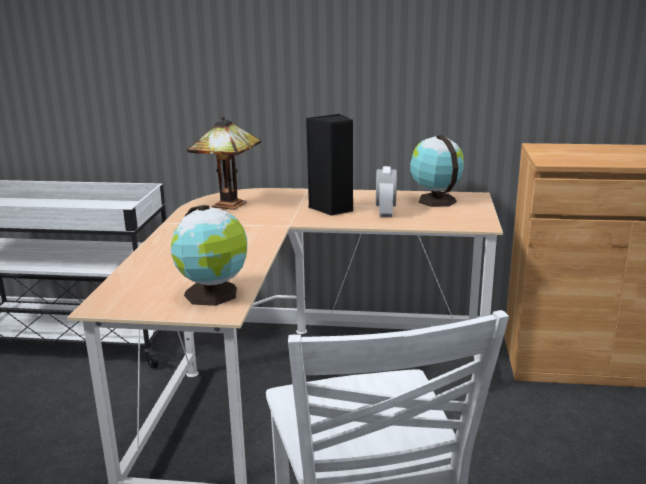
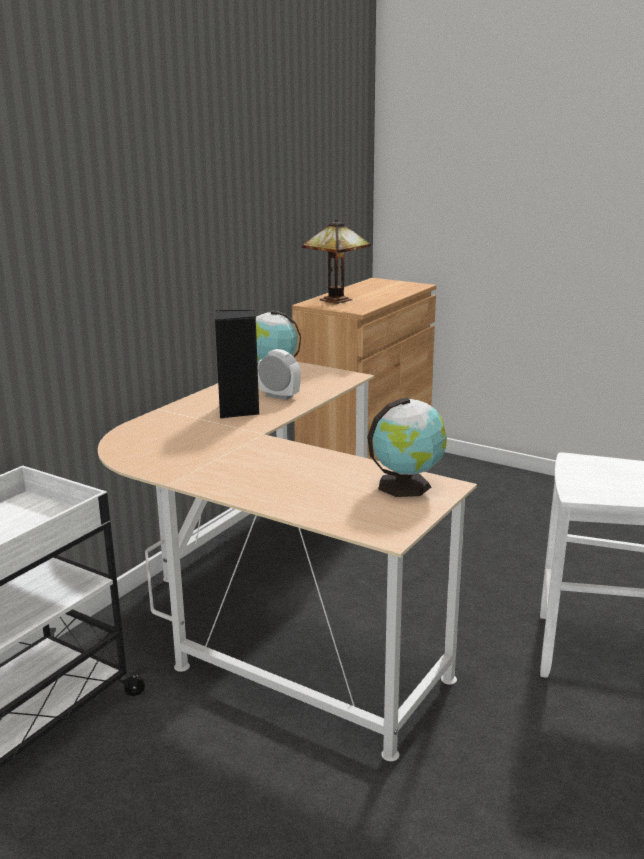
camera: 65 degrees left, 0 degrees up
(229, 205) = (159, 448): table lamp -> table lamp (338, 300)

